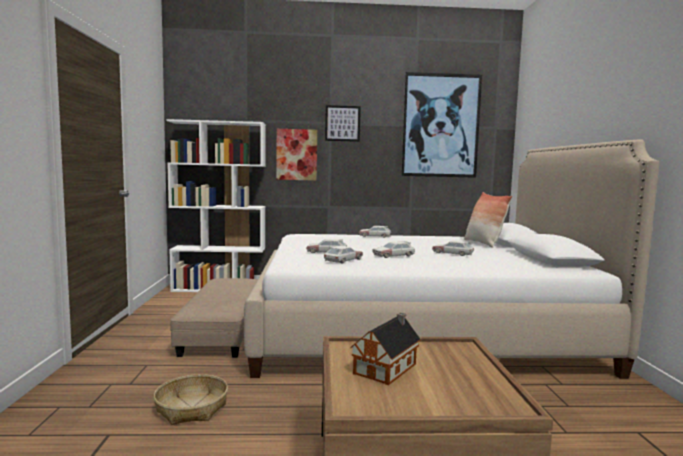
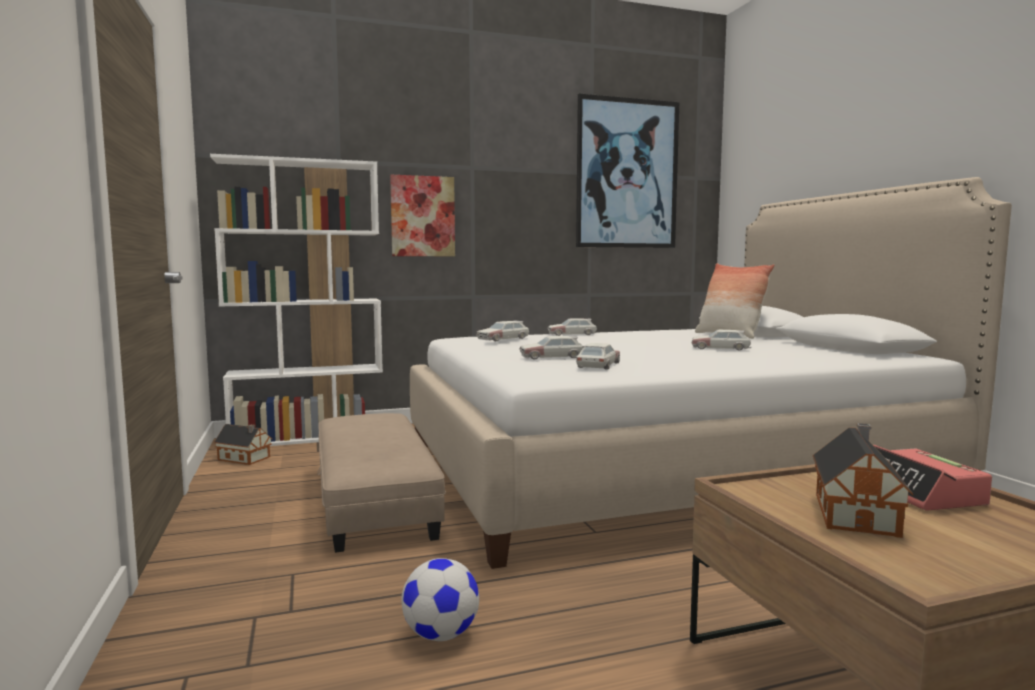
camera: 15 degrees left, 0 degrees up
(175, 298) = (245, 459): none -> toy house
(191, 408) = (440, 634): basket -> football
(342, 123) = (490, 168): picture -> none
(394, 255) = (653, 355): toy car -> toy car (503, 339)
(451, 362) = (919, 492): none -> alarm clock

